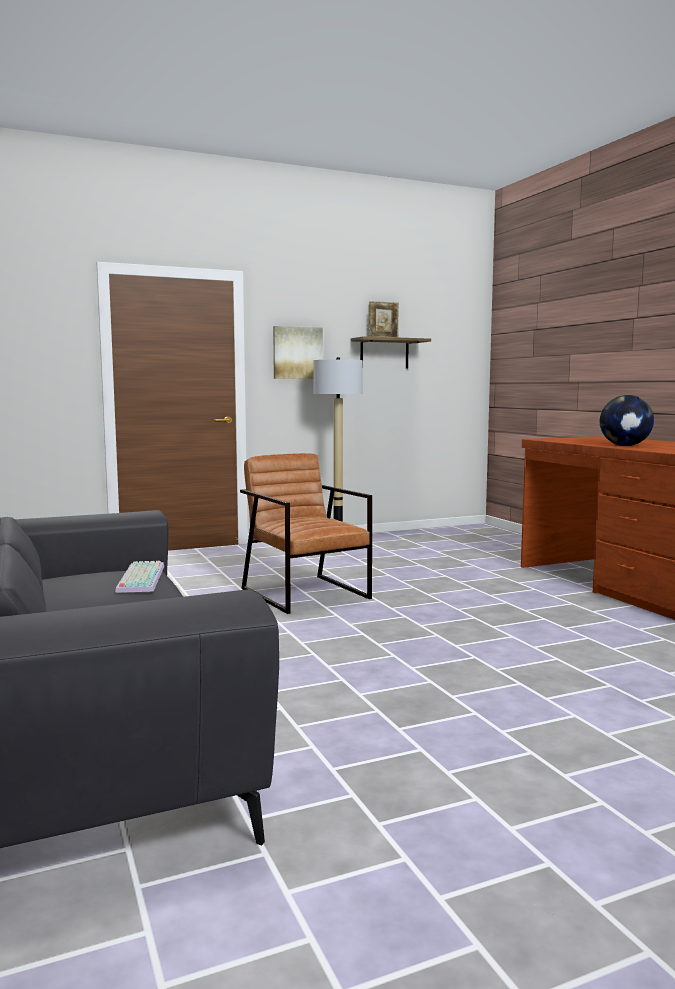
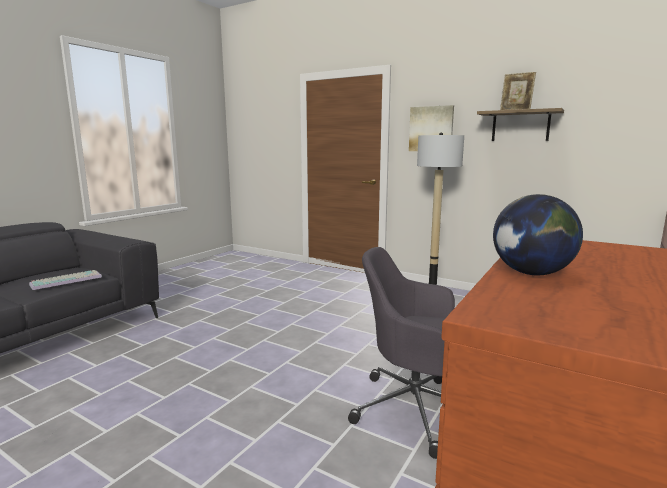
camera: 55 degrees right, 5 degrees up
(305, 593) = (289, 325): brown armchair -> none
(525, 592) = (415, 409): none -> grey office chair

